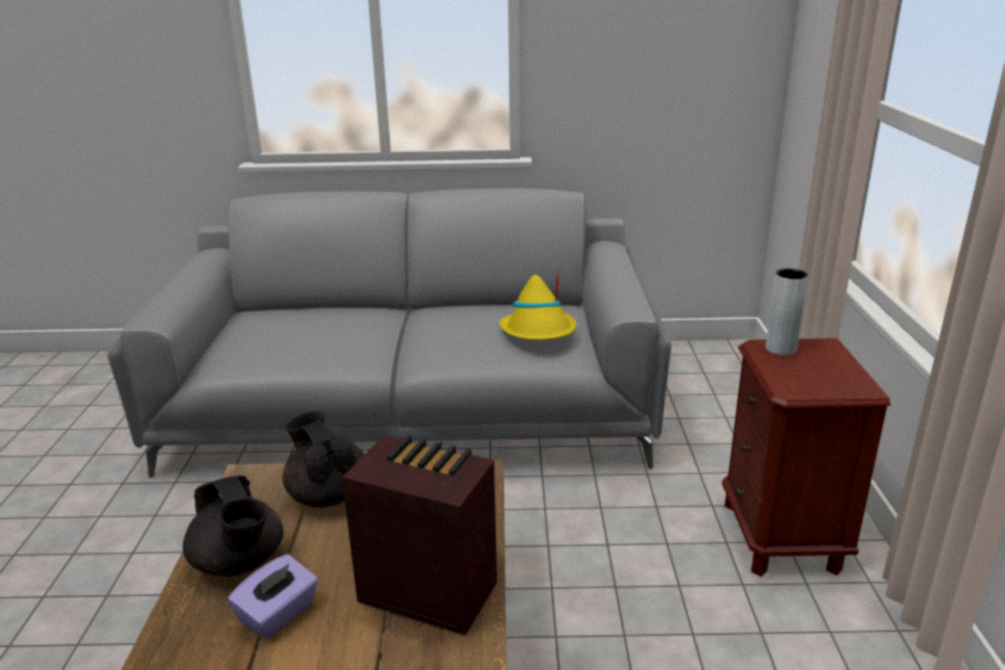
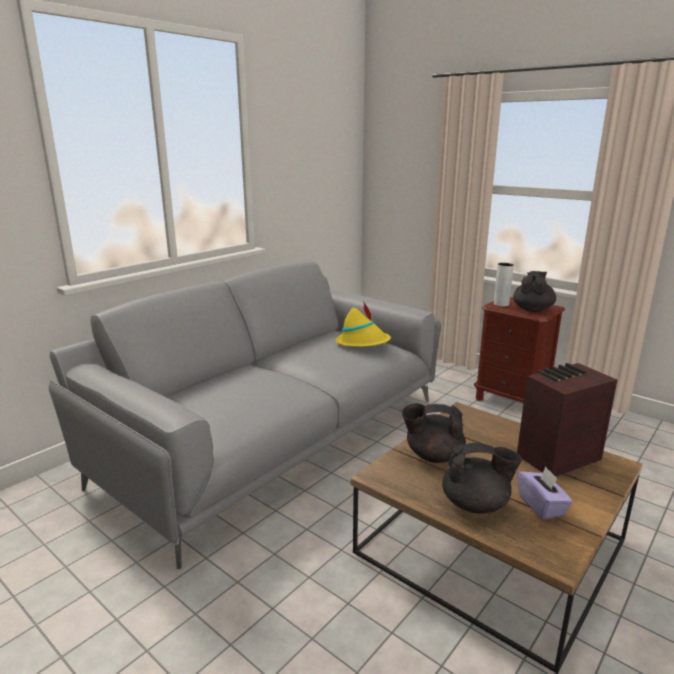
camera: 50 degrees left, 5 degrees down
(808, 378) = (532, 309): none -> black teapot

